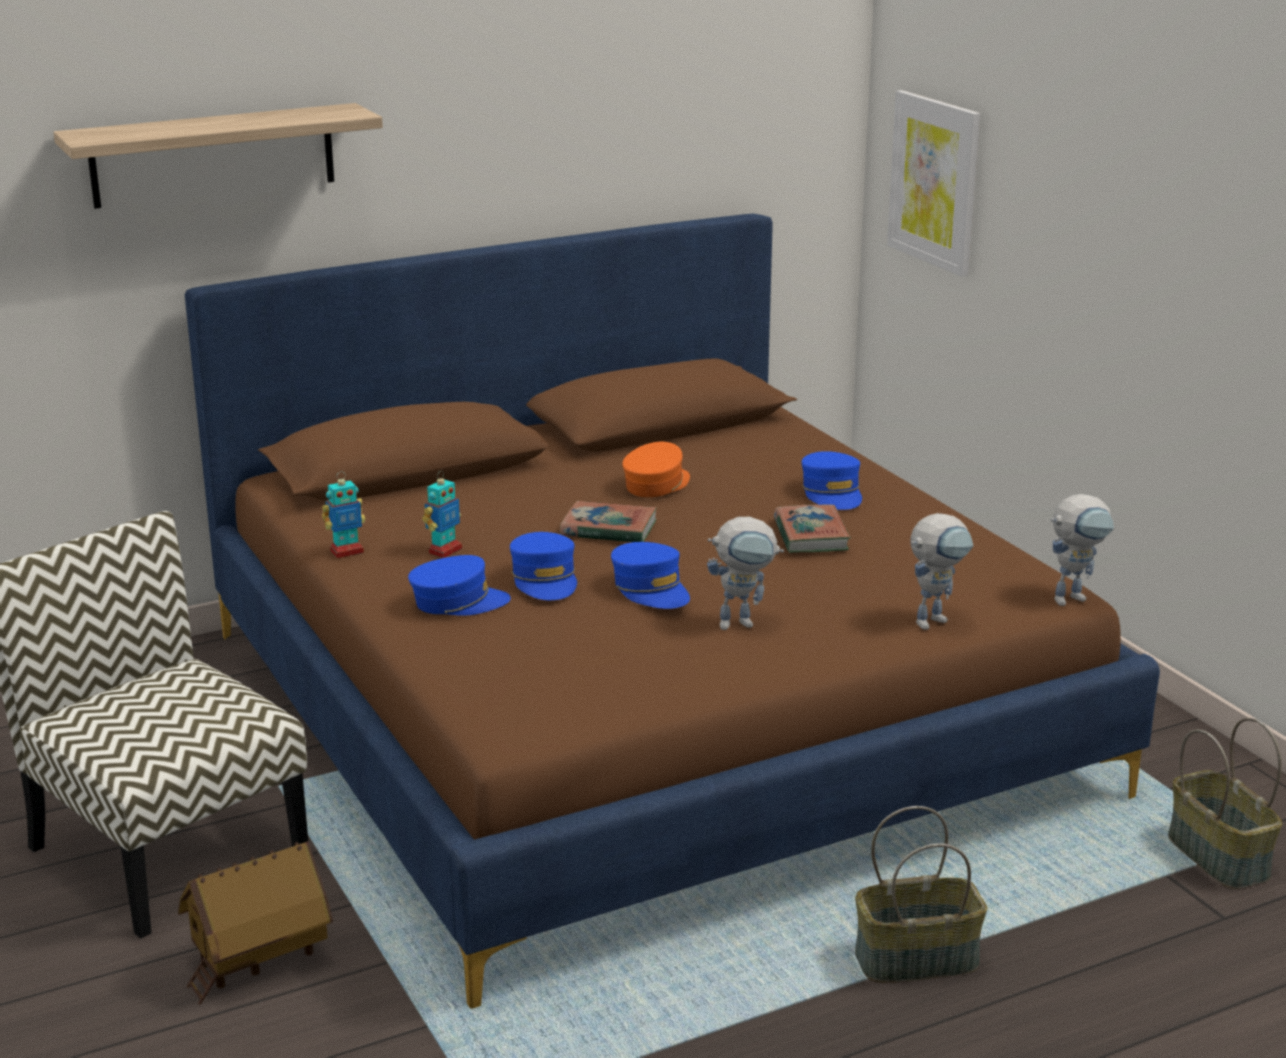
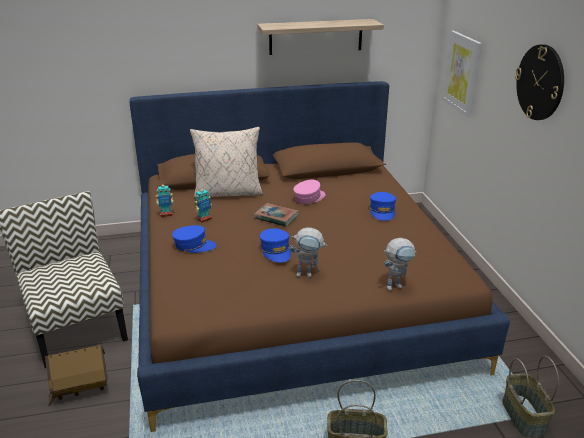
camera: 15 degrees right, 5 degrees up
(213, 155) = (142, 42): shelf -> shelf (316, 37)
(463, 494) = (228, 192): none -> beige pillow
(545, 580) = (234, 239): blue cap -> none
(656, 484) = (309, 197): orange cap -> pink cap
(811, 535) = (361, 232): book -> none
(1074, 597) = (471, 282): toy robot -> none
(1133, 183) = (540, 82): none -> wall clock

